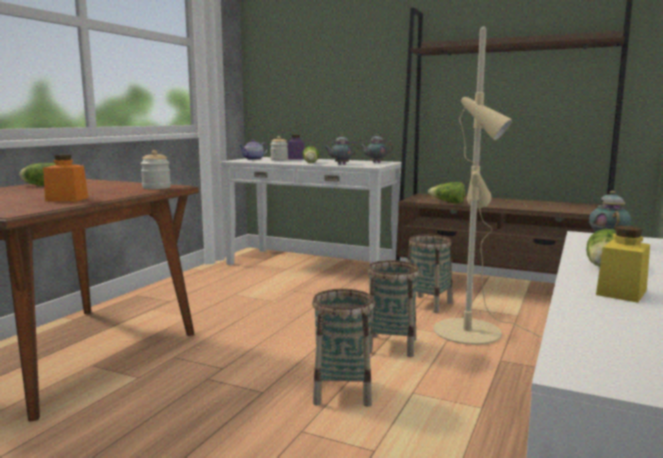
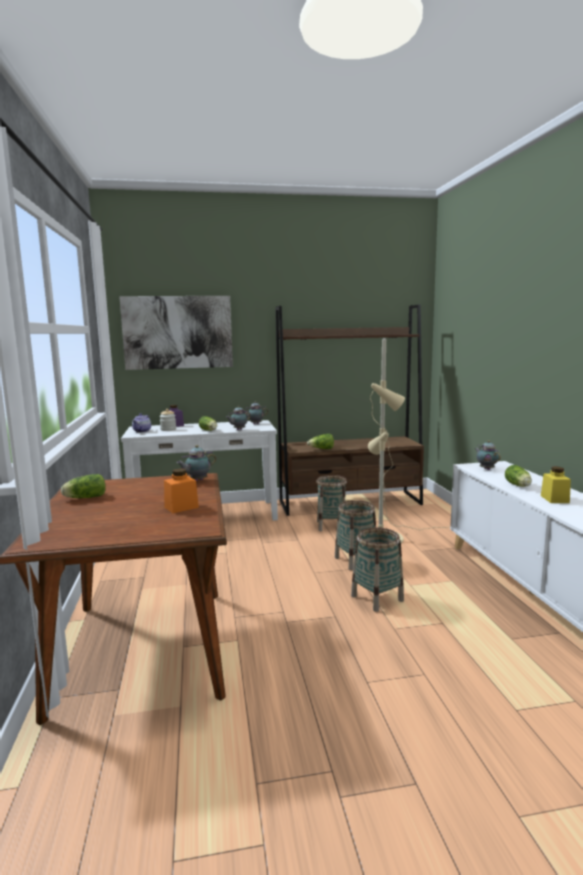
camera: 35 degrees left, 0 degrees up
(156, 188) = (197, 480): jar -> teapot
(311, 52) = (178, 332): none -> picture

